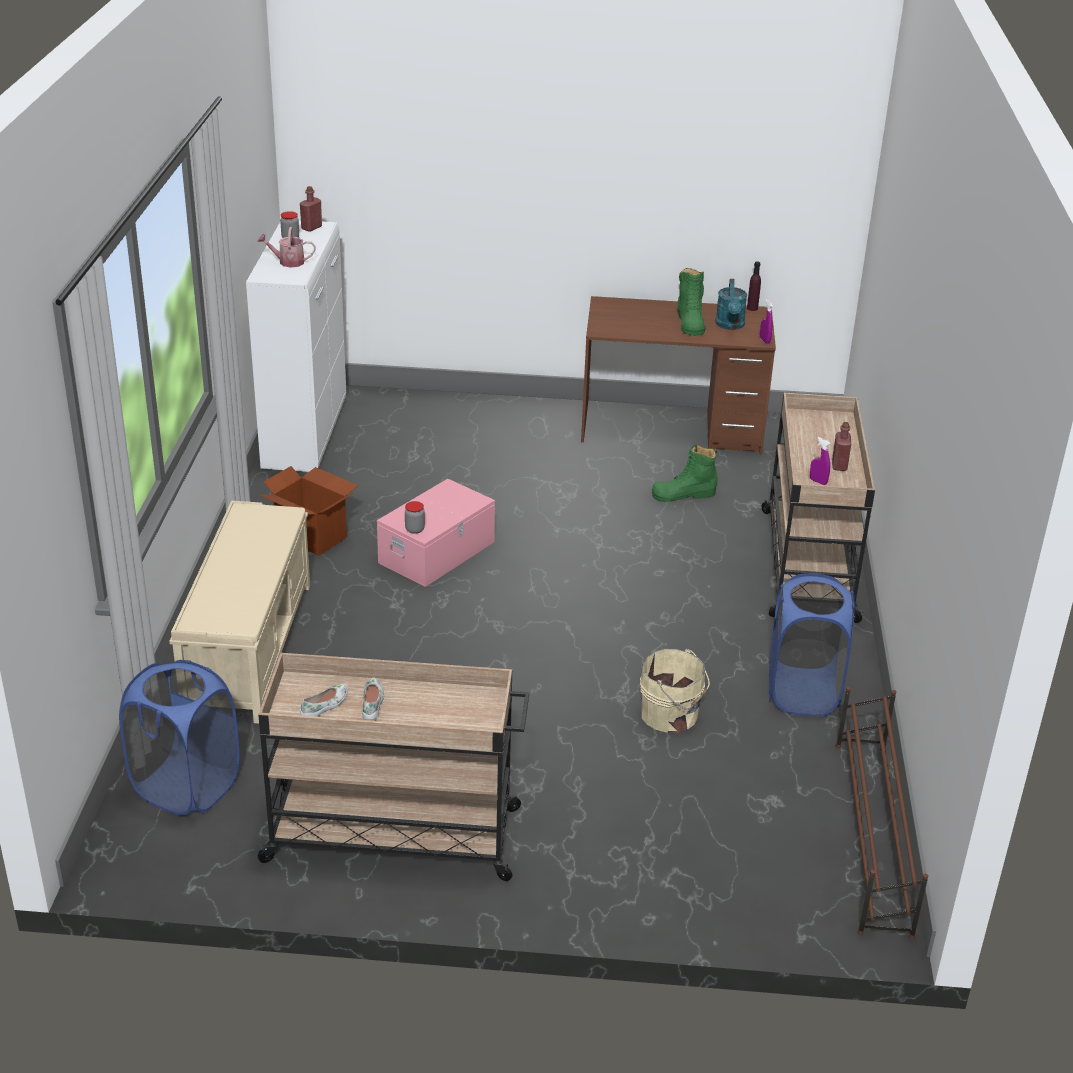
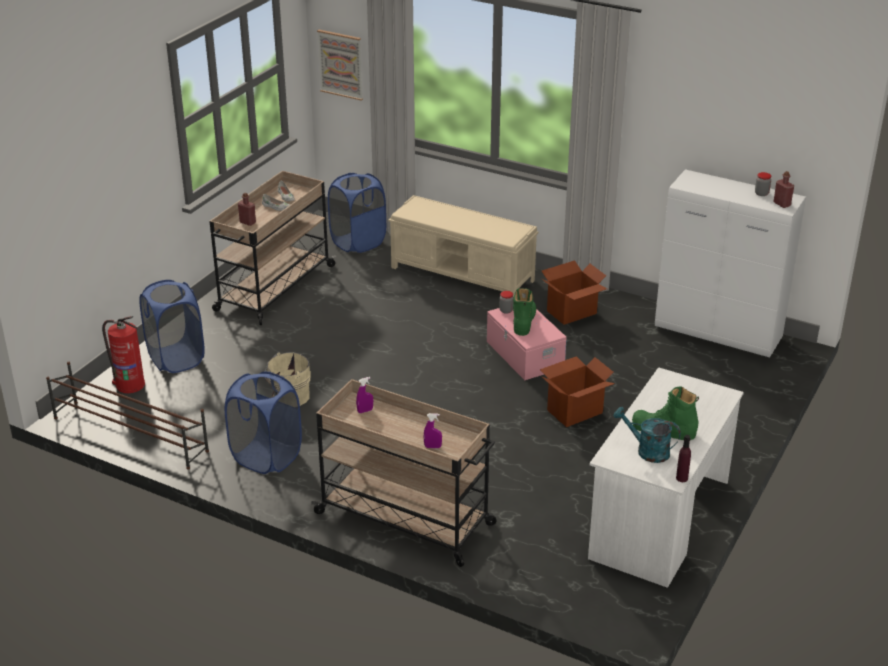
camera: 115 degrees right, 0 degrees up
(42, 555) = (341, 64): none -> picture
(287, 262) = (714, 186): watering can -> none
(532, 499) = (574, 411): none -> cardboard box
(668, 868) = (176, 358): none -> blue laundry basket
(671, 428) = (659, 520): brown desk -> white desk
(683, 494) = (542, 489): green boot -> green boot (524, 321)
(764, 340) = (607, 461): purple spray bottle -> purple spray bottle (432, 447)
(770, 891) = (129, 385): none -> fire extinguisher
(839, 465) = (379, 430): red bottle -> red bottle (247, 222)

